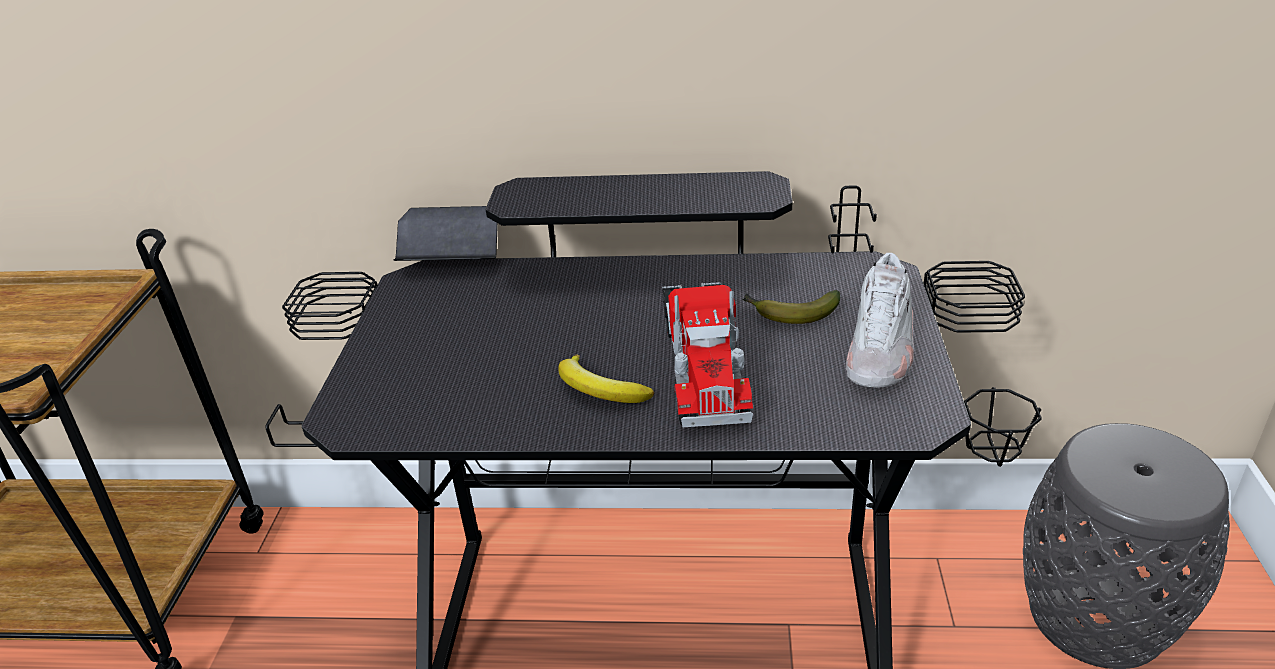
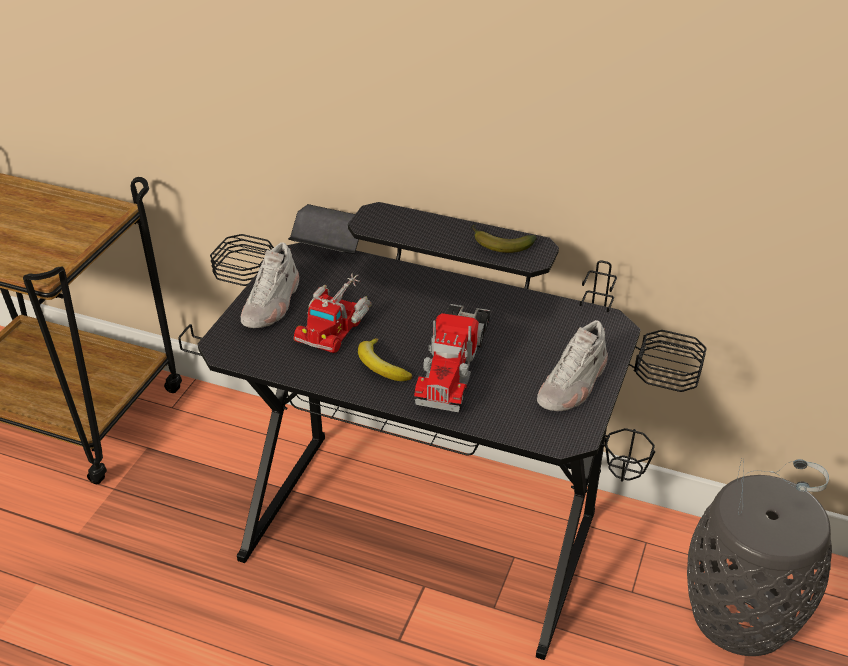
camera: 15 degrees right, 5 degrees up
(400, 346) = (272, 303): none -> white shoe
(504, 350) = (335, 323): none -> toy truck
(789, 313) = (530, 343): banana -> banana (498, 244)
(1142, 453) = (779, 503): none -> headphones

